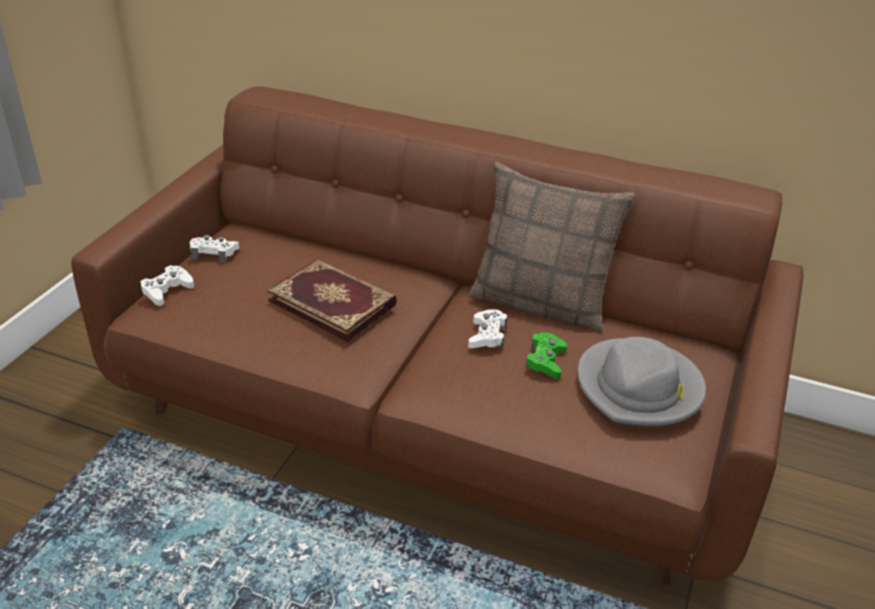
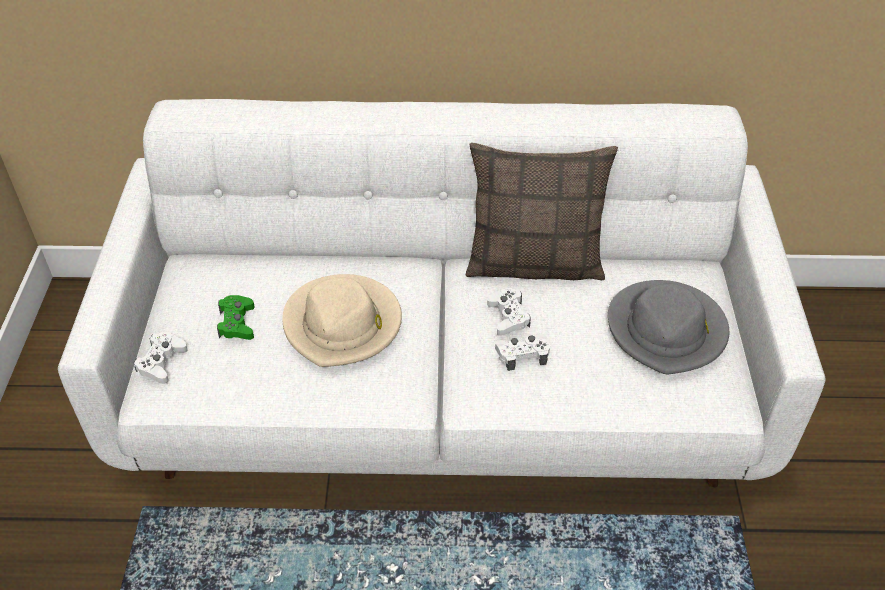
camera: 20 degrees left, 10 degrees up
(214, 253) = (184, 301): white game controller -> white game controller (522, 354)
(333, 302) = (343, 324): book -> beige hat
(434, 414) = (443, 388): brown sofa -> white sofa
(545, 361) = (574, 328): green game controller -> green game controller (237, 323)

